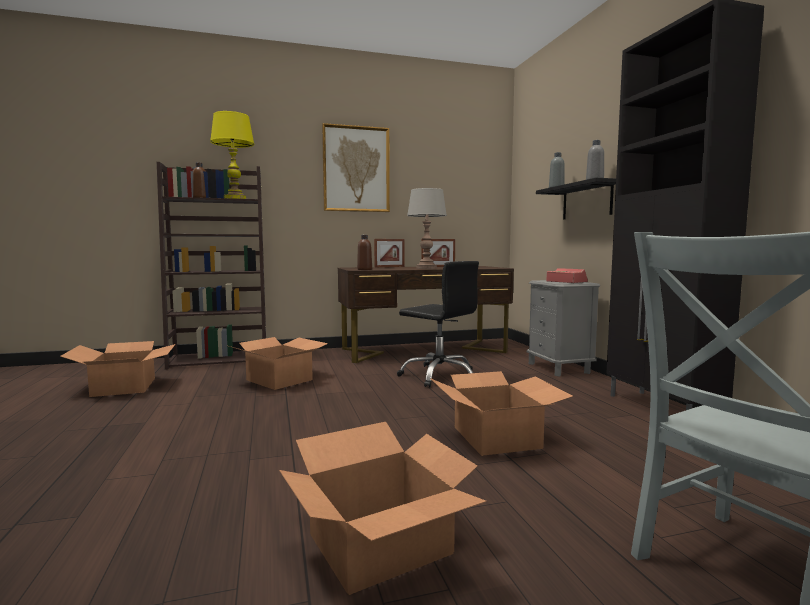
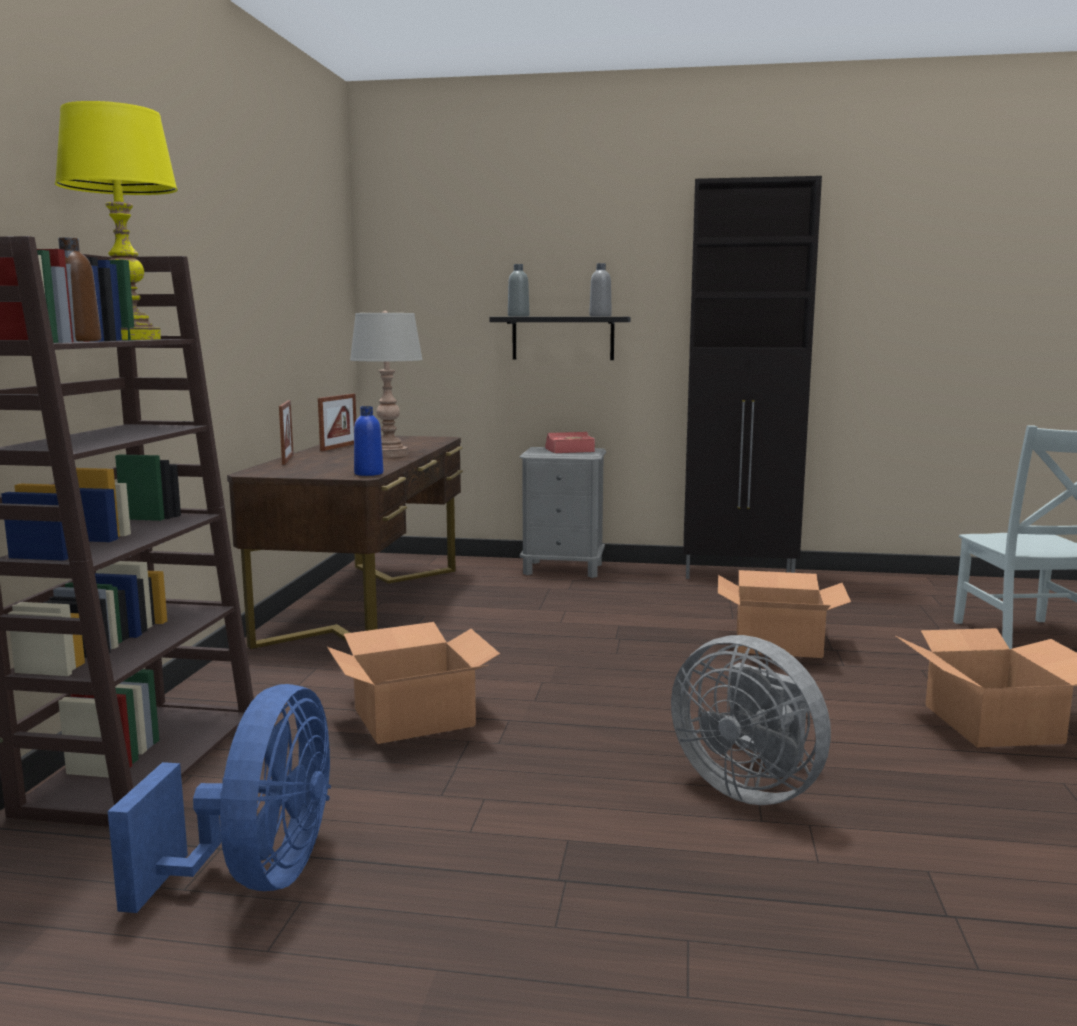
camera: 65 degrees left, 5 degrees up
(125, 387) = (257, 876): cardboard box -> blue fan
(209, 452) = (749, 787): none -> grey fan
(356, 169) = (223, 256): picture -> none
(364, 269) = (368, 473): brown bottle -> blue bottle
(439, 376) = (527, 622): black office chair -> none

